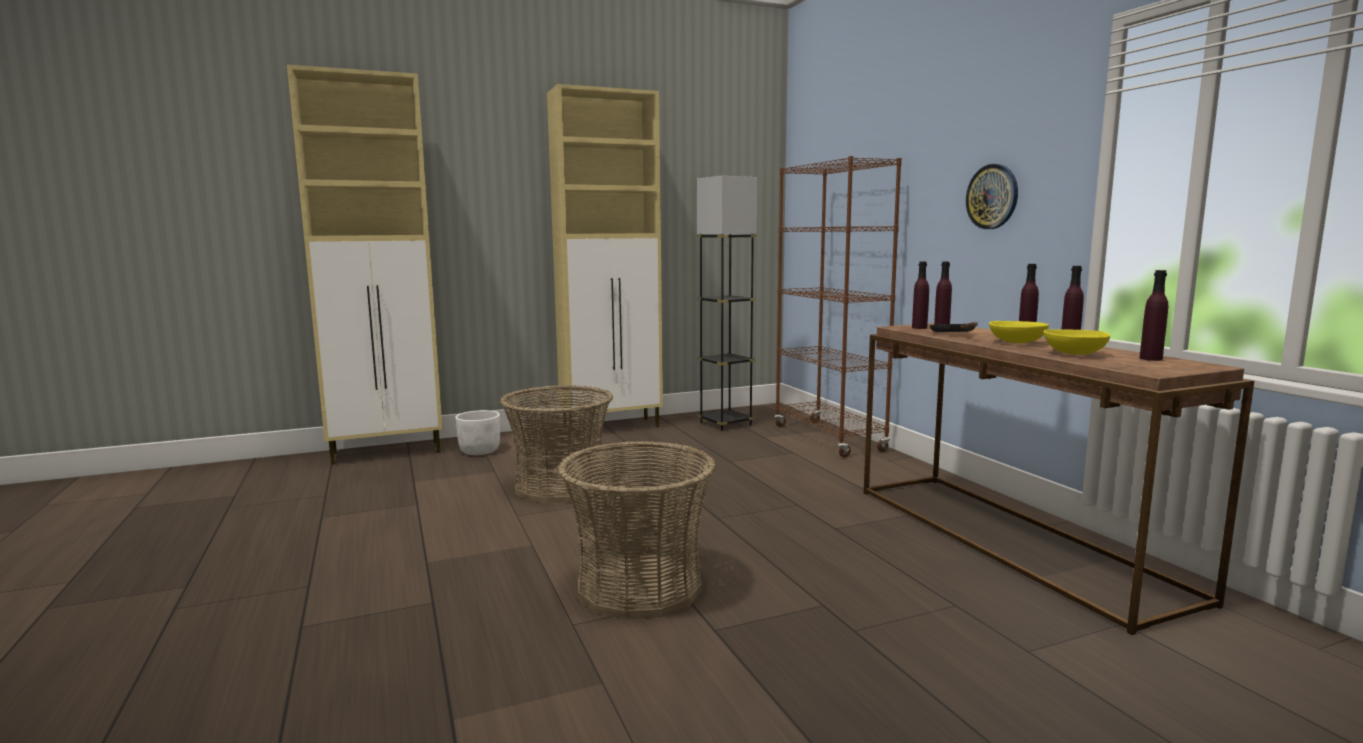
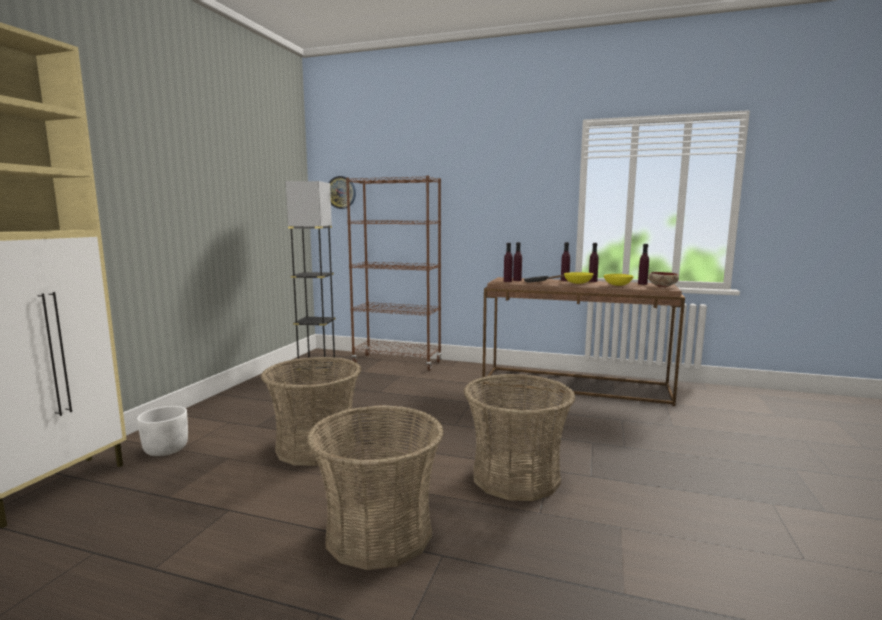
camera: 50 degrees left, 0 degrees up
(441, 564) = (378, 533): none -> basket
(612, 427) = (239, 395): beige cabinet -> none
(992, 196) = (510, 205): wall clock -> wall clock (341, 192)
(1163, 367) = (662, 286): none -> bowl

